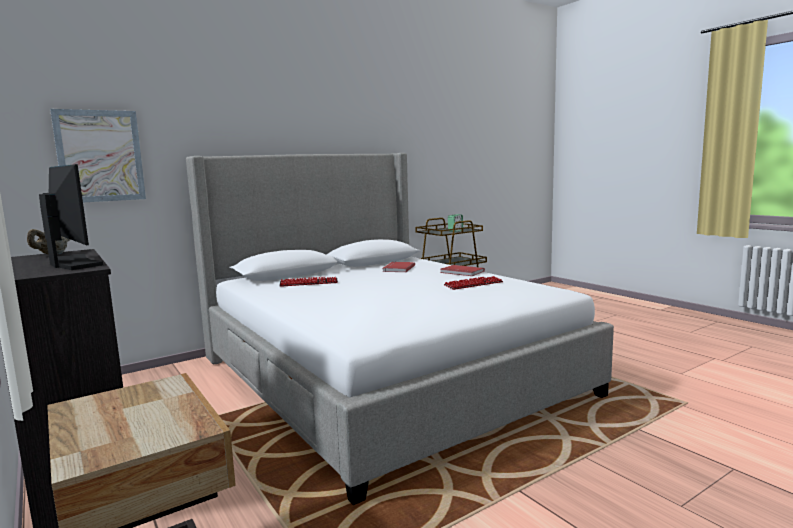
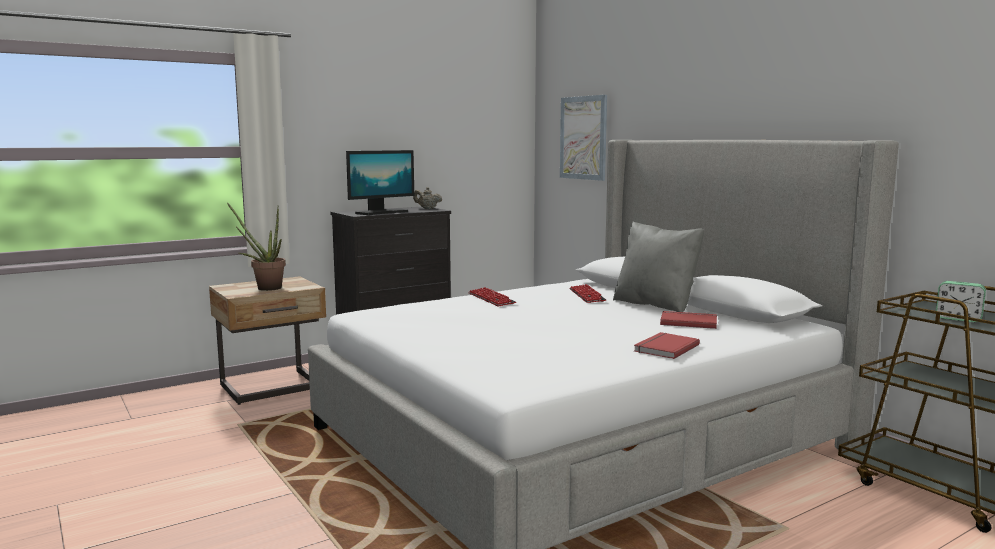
camera: 90 degrees right, 0 degrees up
(148, 415) = (264, 288): none -> potted plant
(347, 272) = (656, 305): none -> grey pillow
(473, 284) = (573, 349): keyboard -> keyboard (491, 299)

